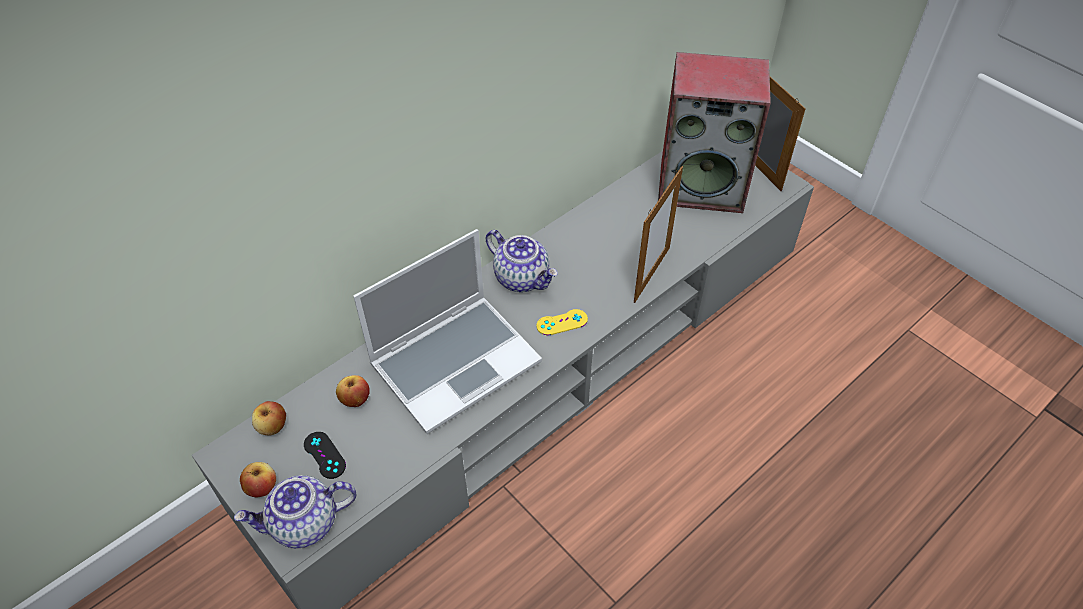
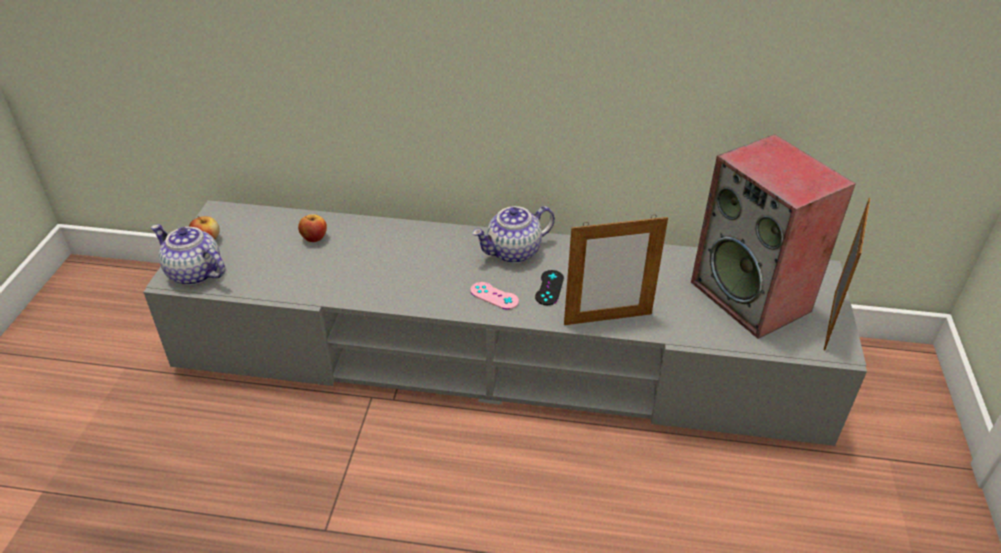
camera: 50 degrees right, 10 degrees down
(272, 426) = (258, 217): apple -> none
(324, 455) = (256, 251): black game controller -> black game controller (549, 288)
(456, 361) = (395, 264): laptop -> none
(522, 278) = (513, 252): teapot -> teapot turned 60 degrees clockwise
(562, 322) = (494, 296): yellow game controller -> pink game controller

